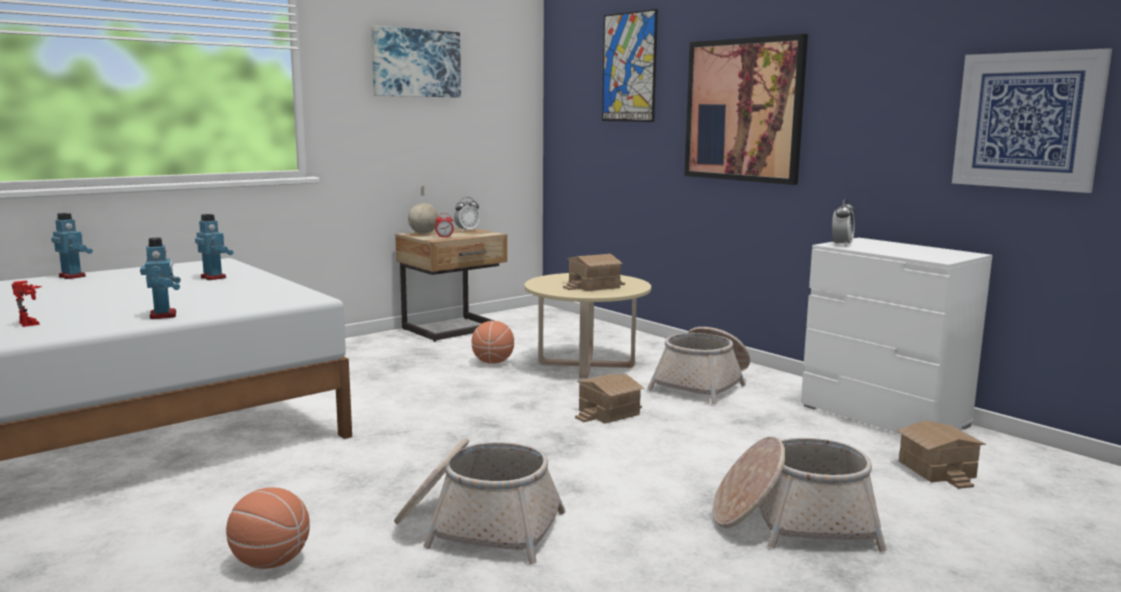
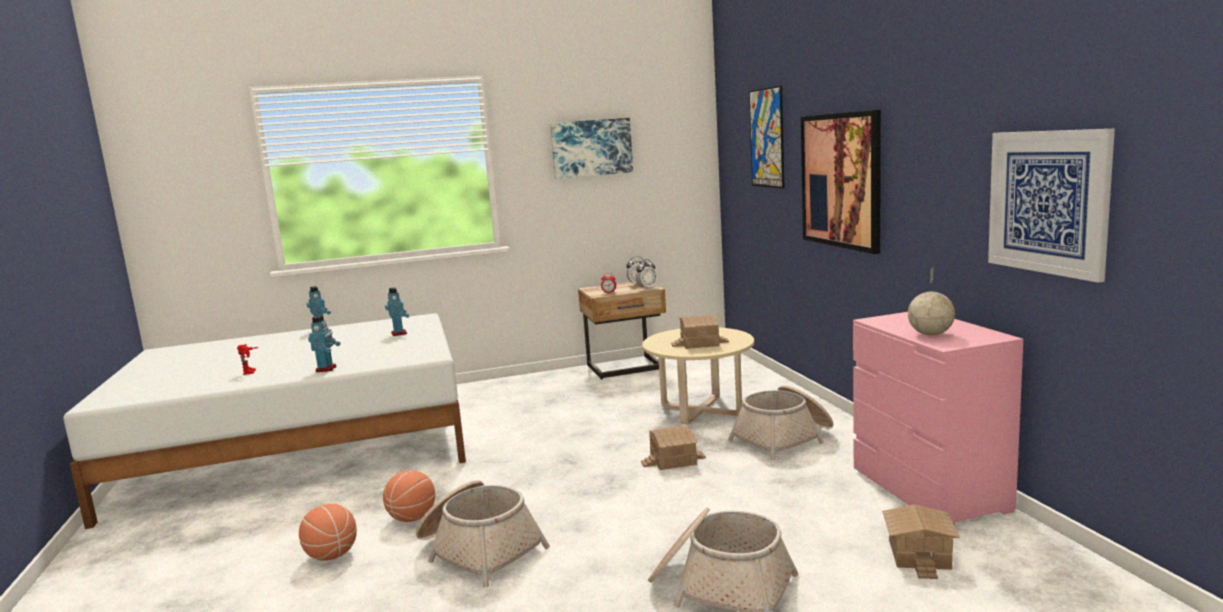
camera: 25 degrees right, 0 degrees up
(424, 233) = (599, 288): globe -> globe (931, 334)
(493, 362) = (627, 402): basketball -> basketball (412, 518)
(841, 245) = (881, 320): alarm clock -> alarm clock (646, 288)
(884, 416) = (929, 490): white dresser -> pink dresser

